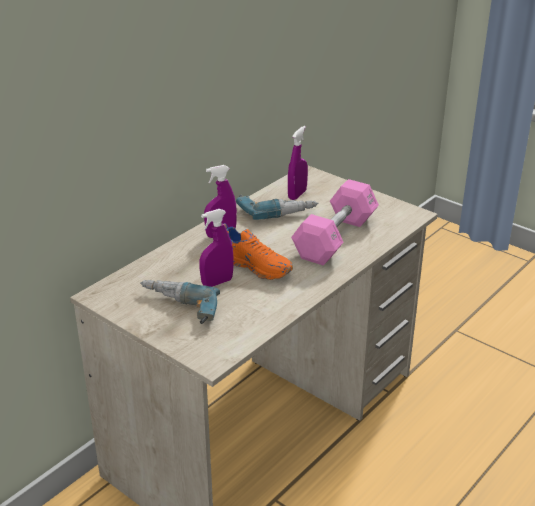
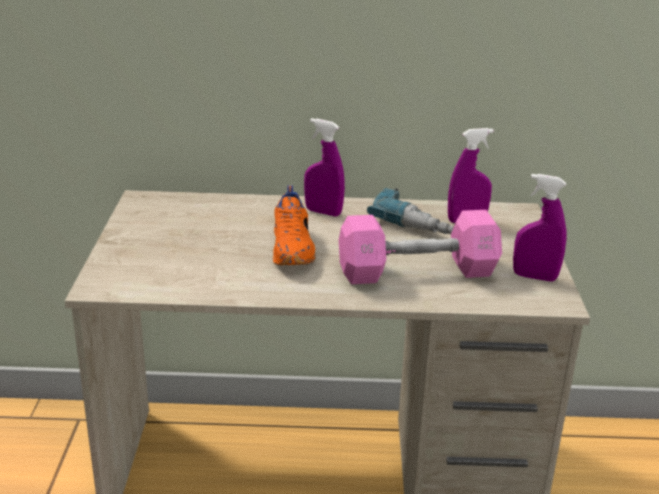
camera: 50 degrees right, 5 degrees down
(176, 309) = (164, 239): power drill -> none
(217, 282) = (235, 241): purple spray bottle -> purple spray bottle (534, 277)

